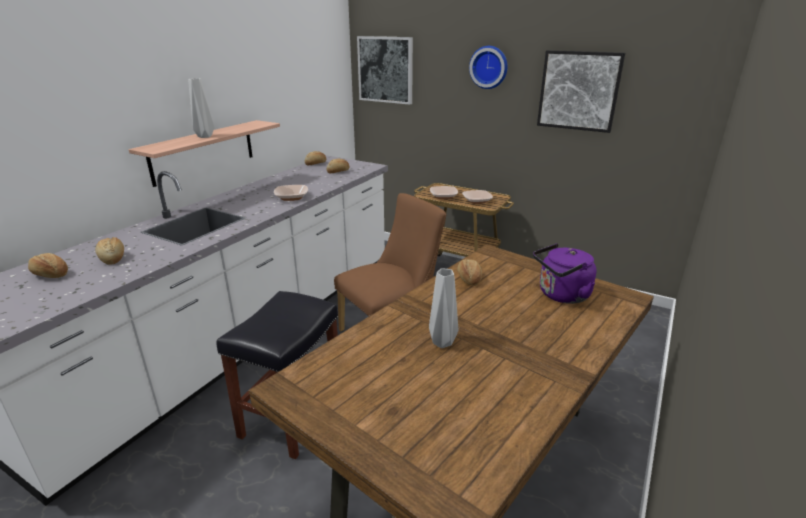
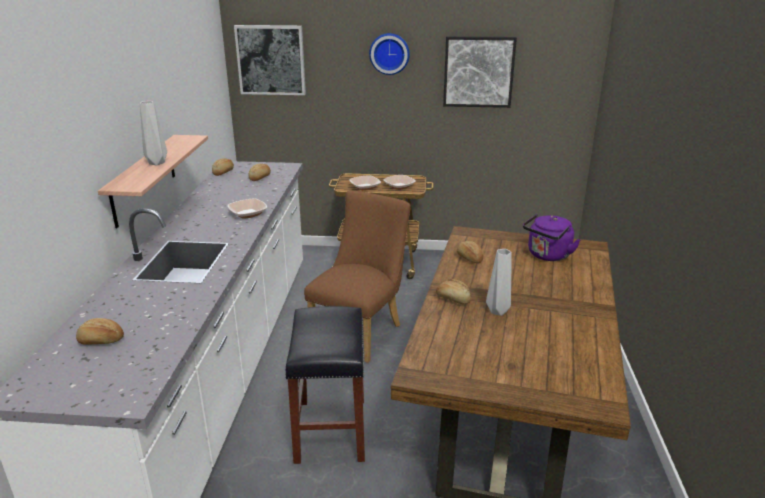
camera: 25 degrees left, 0 degrees up
(112, 258) = (144, 311): bread -> bread (453, 299)

